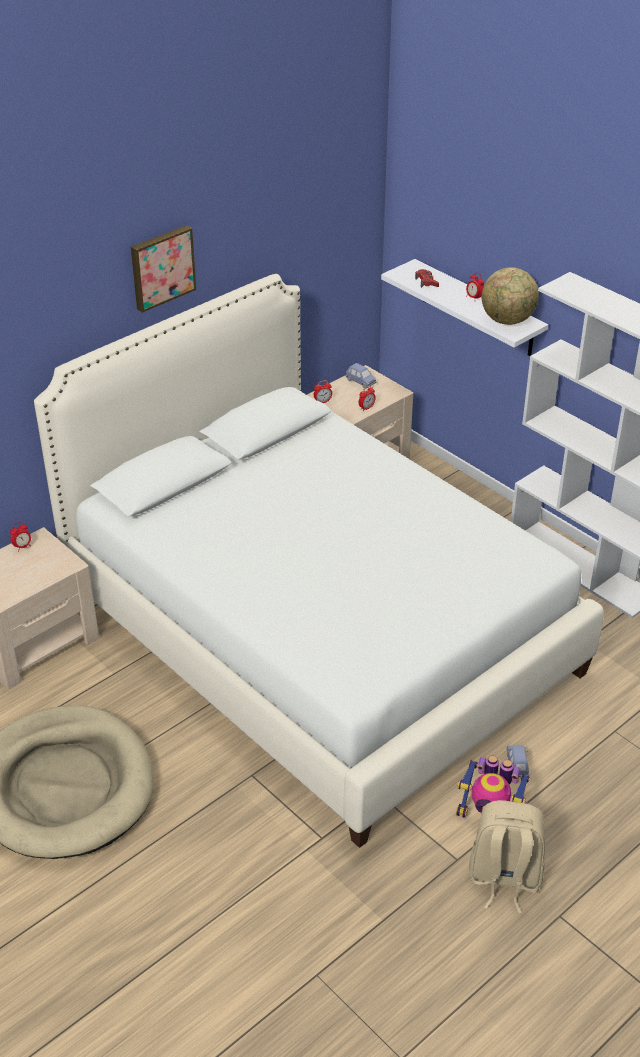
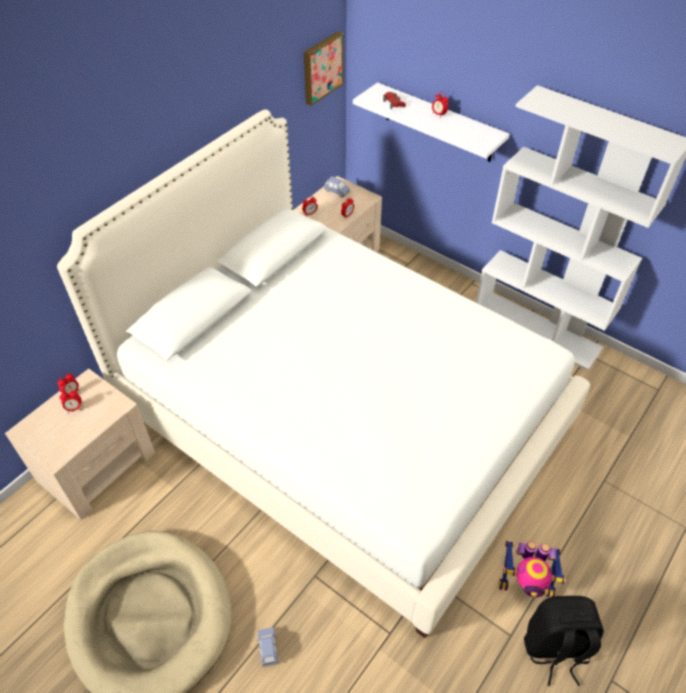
camera: 10 degrees left, 10 degrees up
(22, 561) = (74, 408): none -> alarm clock
(161, 267) = (161, 116): picture -> picture (321, 67)
(504, 878) = (555, 648): beige backpack -> black backpack
(507, 320) = (474, 133): globe -> none
(517, 765) = (535, 527): blue toy car -> blue toy car (268, 648)

